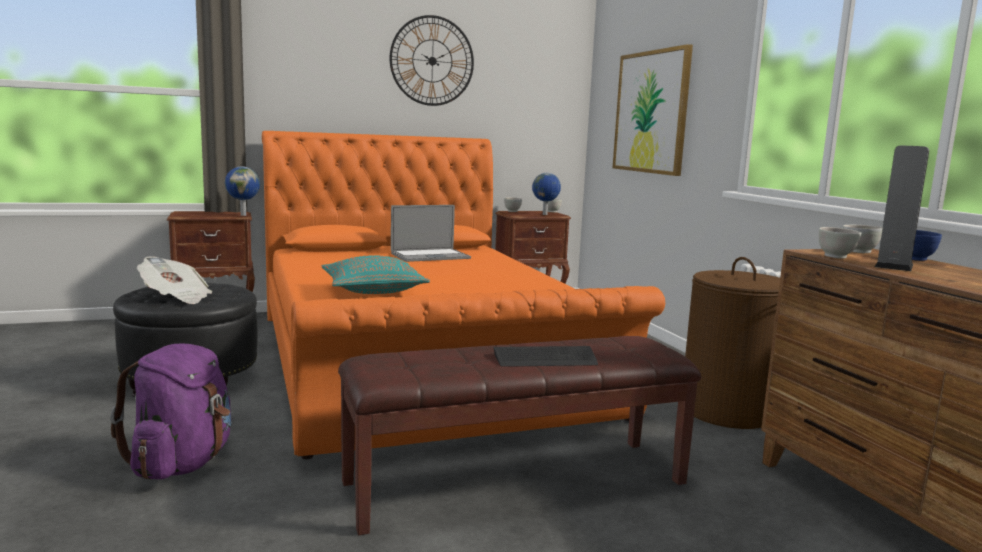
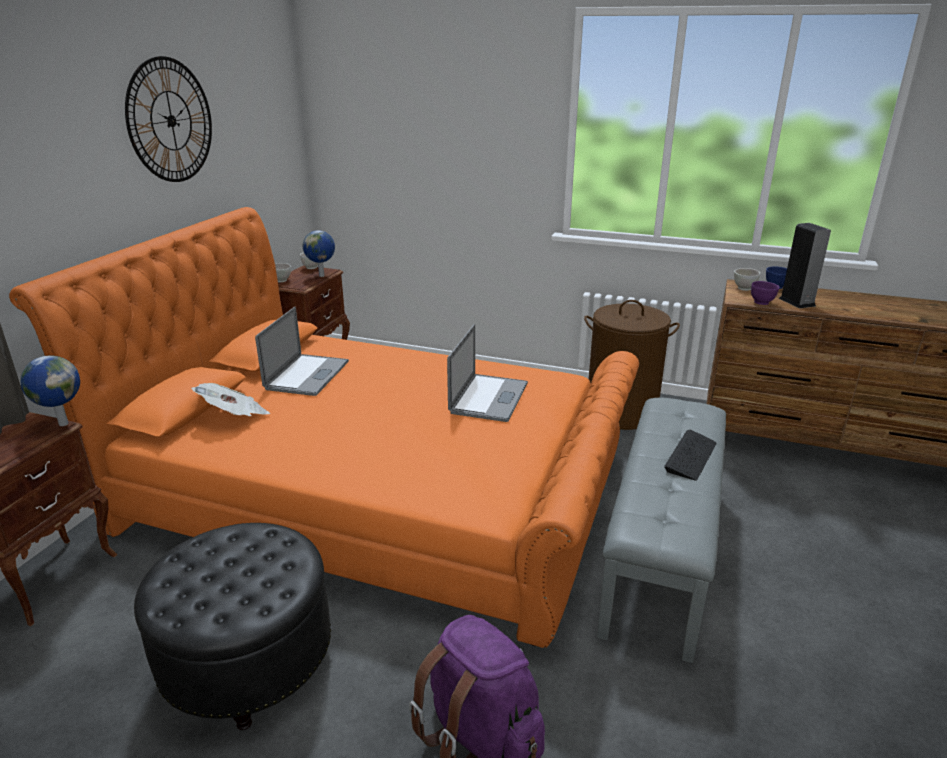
camera: 50 degrees left, 15 degrees up
(176, 298) = (245, 587): newspaper -> newspaper (235, 416)
(373, 290) = (425, 454): turquoise pillow -> none
(498, 291) = (489, 398): none -> laptop
(516, 481) = (659, 550): brown bench -> grey bench
(651, 112) = (426, 155): picture -> none
(836, 257) = (762, 303): white bowl -> purple bowl

